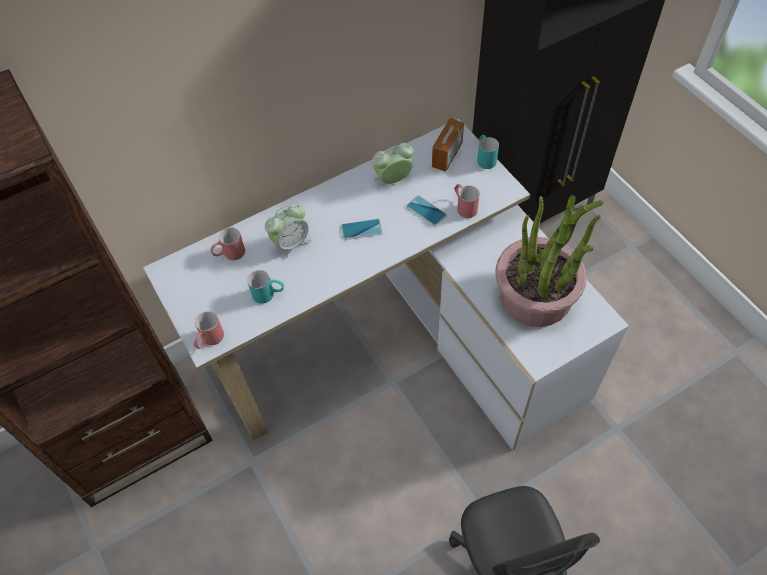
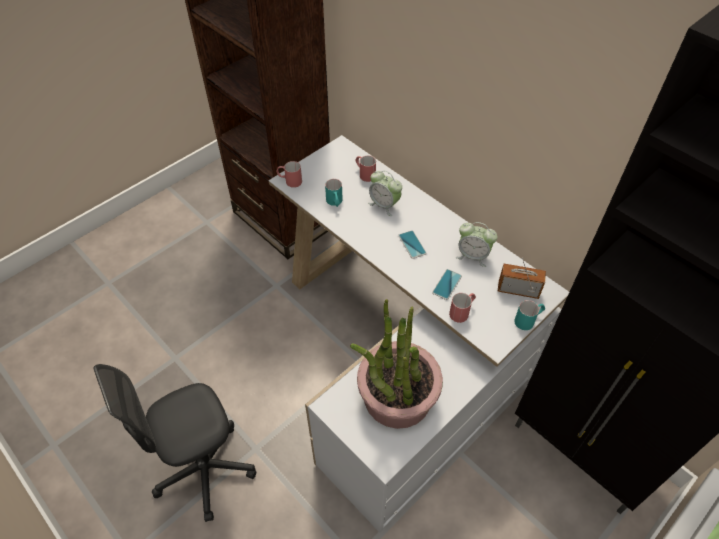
camera: 75 degrees right, 5 degrees down
(393, 180) = (473, 256): alarm clock -> alarm clock turned 150 degrees clockwise

